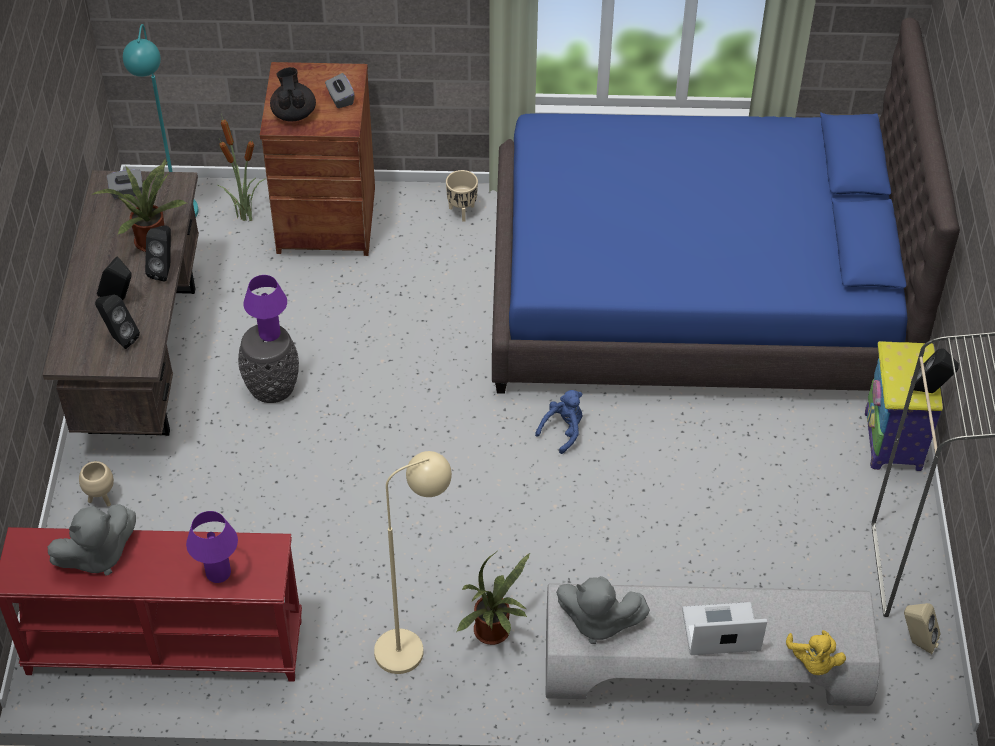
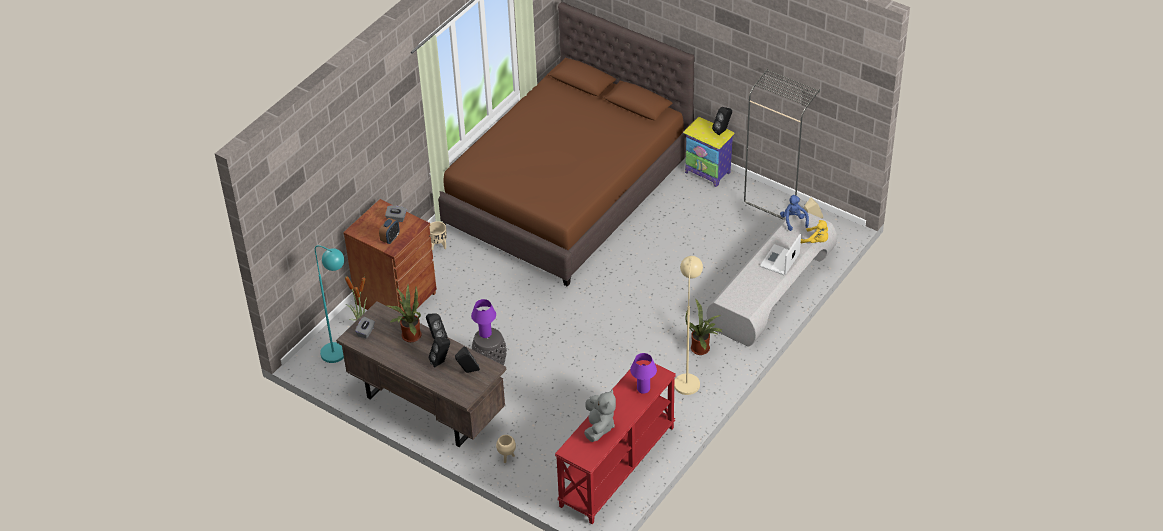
camera: 55 degrees left, 5 degrees down
(293, 113) = (390, 238): black teapot -> alarm clock
(563, 430) = (609, 274): blue plush toy -> blue plush toy (793, 221)
(597, 621) = (745, 295): grey plush toy -> none
(696, 292) = (568, 190): blue bed -> brown bed

